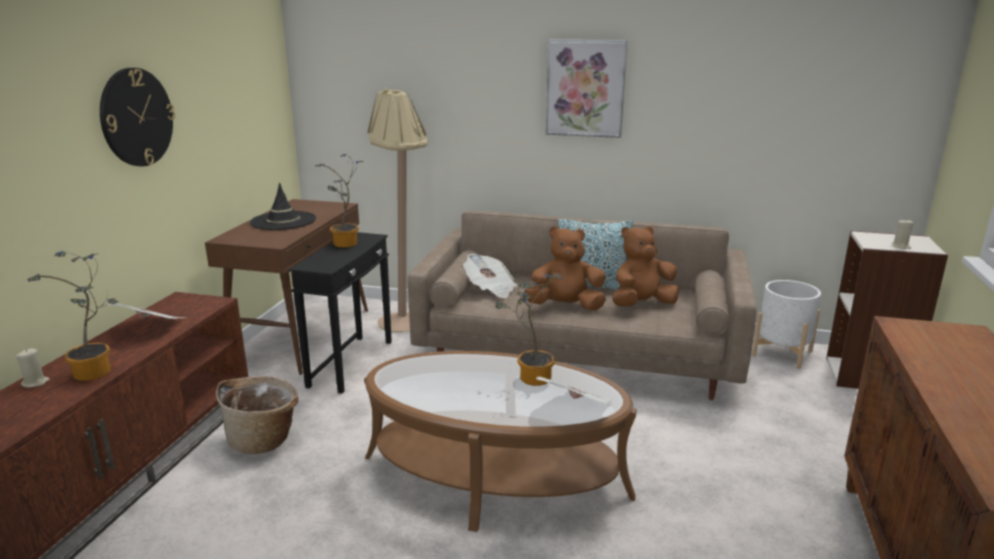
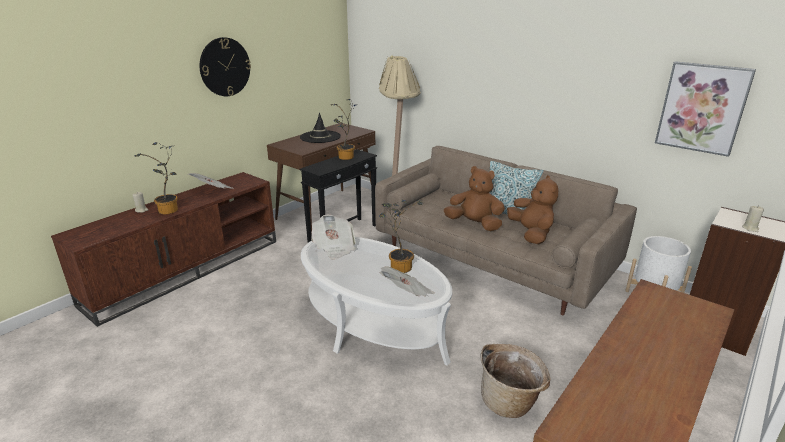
camera: 25 degrees right, 5 degrees up
(264, 440) = (265, 268): basket -> basket (510, 401)
(490, 289) = (435, 202): newspaper -> newspaper (334, 248)
(494, 476) = (373, 324): brown coffee table -> white coffee table
(585, 88) = (528, 65): picture -> picture (702, 108)
(641, 305) = (531, 234): brown plush toy -> brown plush toy turned 75 degrees clockwise

